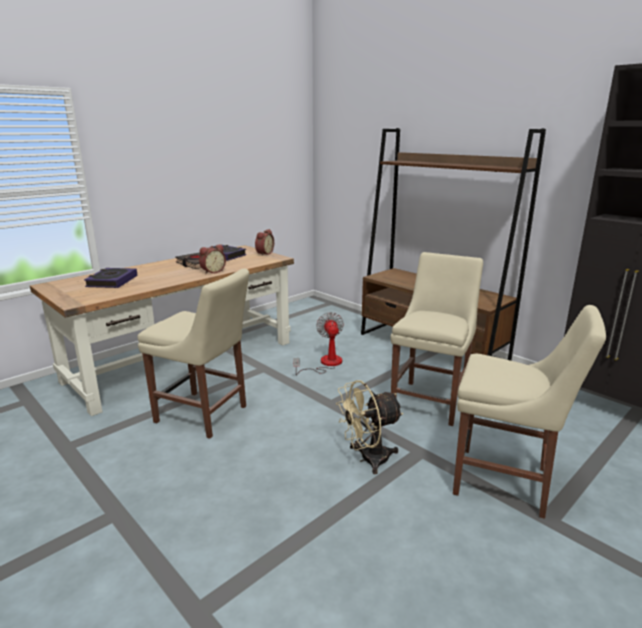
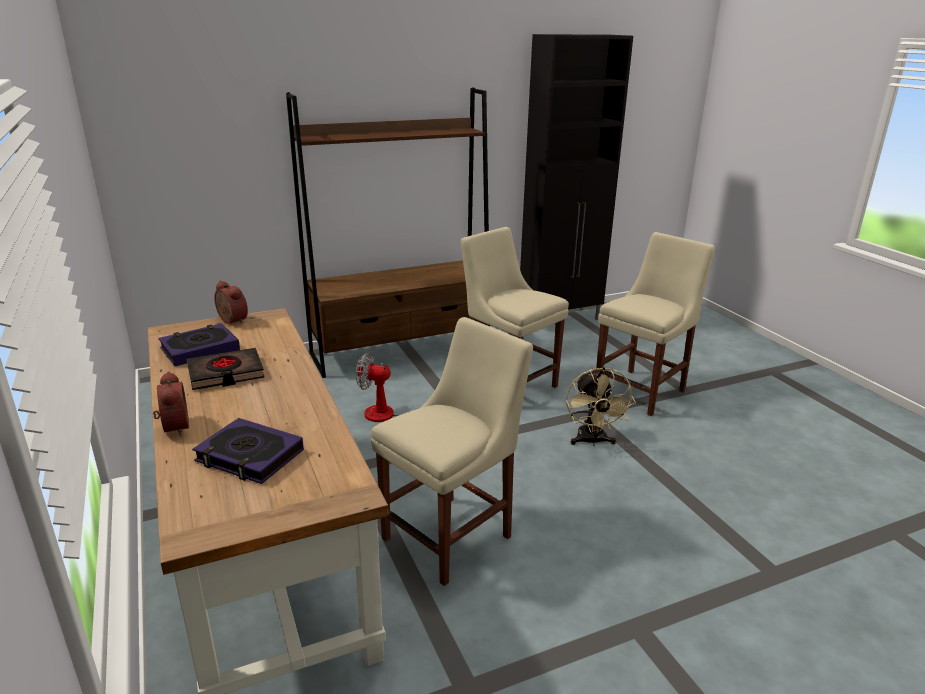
camera: 70 degrees left, 5 degrees up
(212, 271) = (290, 367): alarm clock -> alarm clock (173, 427)

